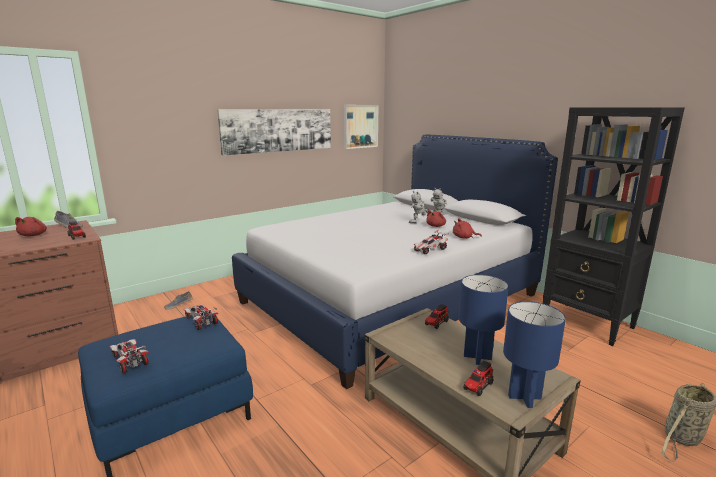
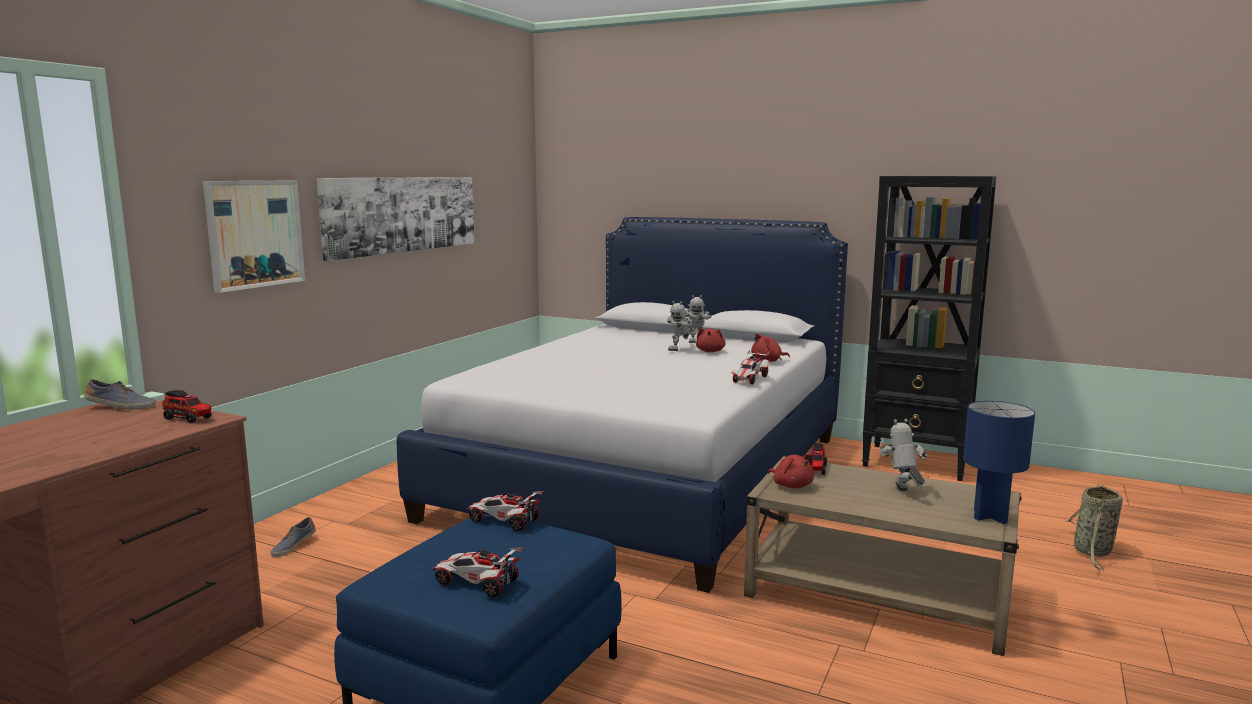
camera: 25 degrees left, 5 degrees down
(34, 235) = (83, 427): red plush toy -> red plush toy (791, 485)
(360, 126) = (509, 206): picture -> picture (254, 234)
(477, 357) = (902, 493): blue table lamp -> toy robot
(477, 387) = (936, 518): toy truck -> none

